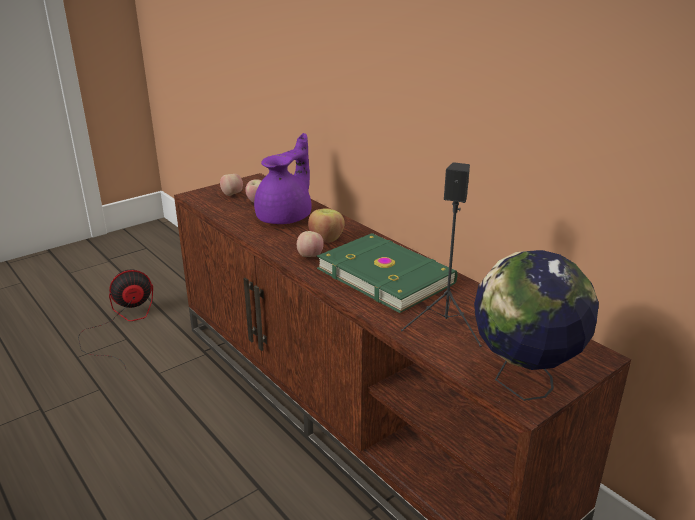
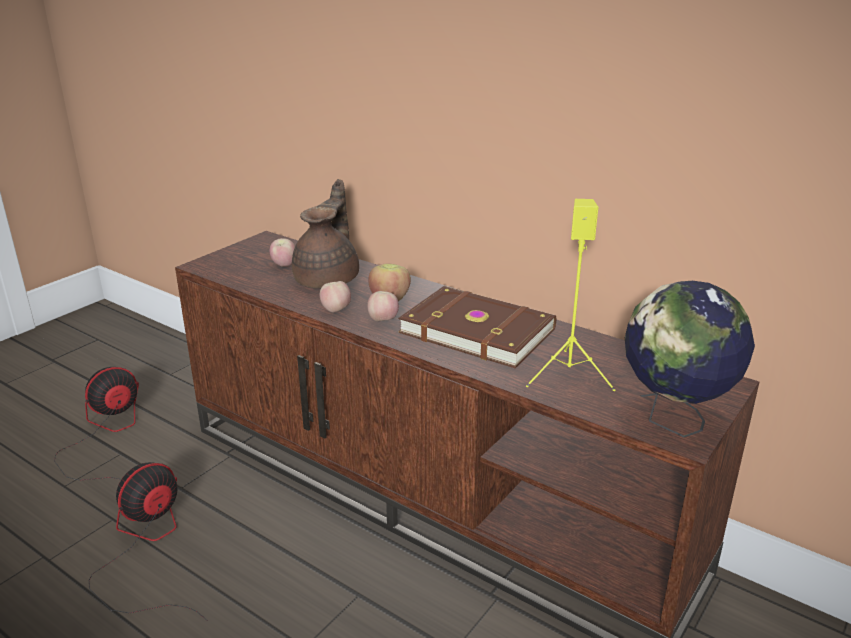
camera: 15 degrees left, 0 degrees up
(115, 417) = (147, 548): none -> fan
(232, 195) = (248, 260): apple -> apple (336, 310)
(286, 217) = (329, 279): purple teapot -> brown teapot
(386, 275) = (477, 330): green book -> brown book
(446, 326) = (569, 375): black speaker -> yellow speaker

